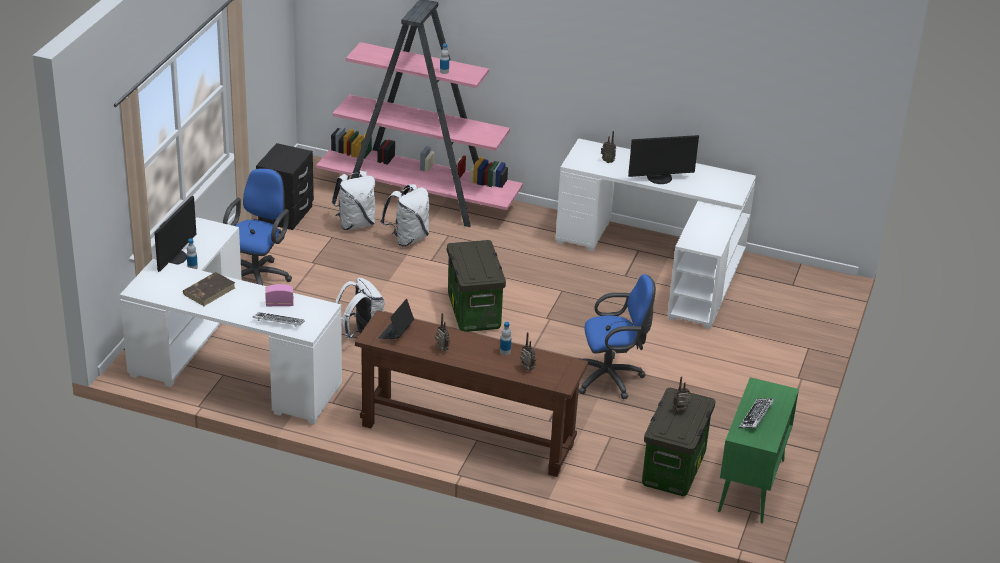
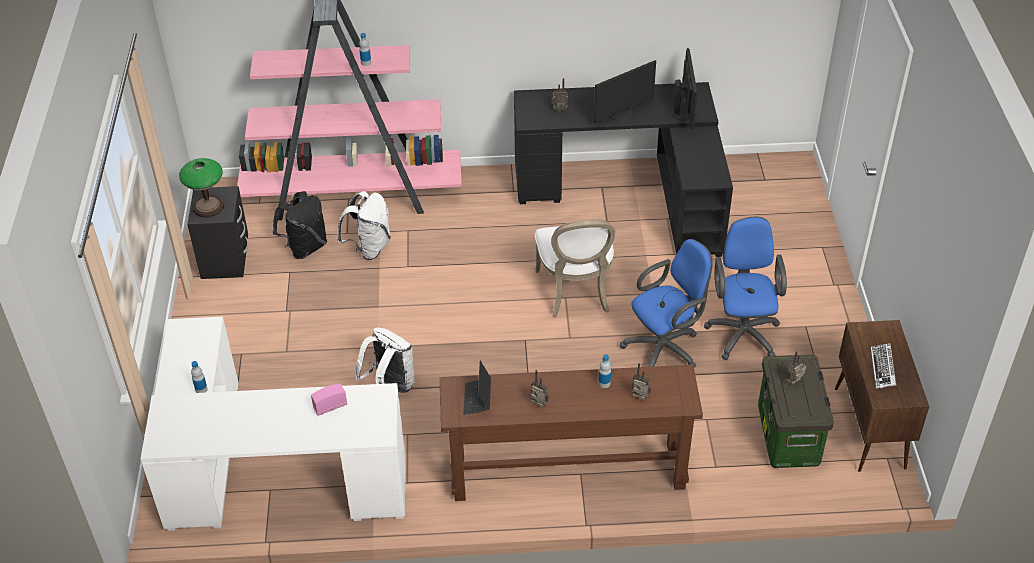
camera: 20 degrees left, 10 degrees up
(175, 258) = (173, 383): monitor -> monitor (685, 112)
(209, 291) = (242, 417): brown book -> none
(258, 277) = (239, 349): blue office chair -> blue office chair (742, 331)
(278, 322) = (343, 432): keyboard -> none
(279, 158) = (208, 207): none -> table lamp
(355, 224) = (305, 247): white backpack -> black backpack
(473, 311) = (485, 315): storage box -> none
(561, 318) = (576, 293): none -> white chair
(663, 262) = (632, 193): white desk -> black desk
(751, 486) = (870, 429): green cabinet -> brown cabinet

